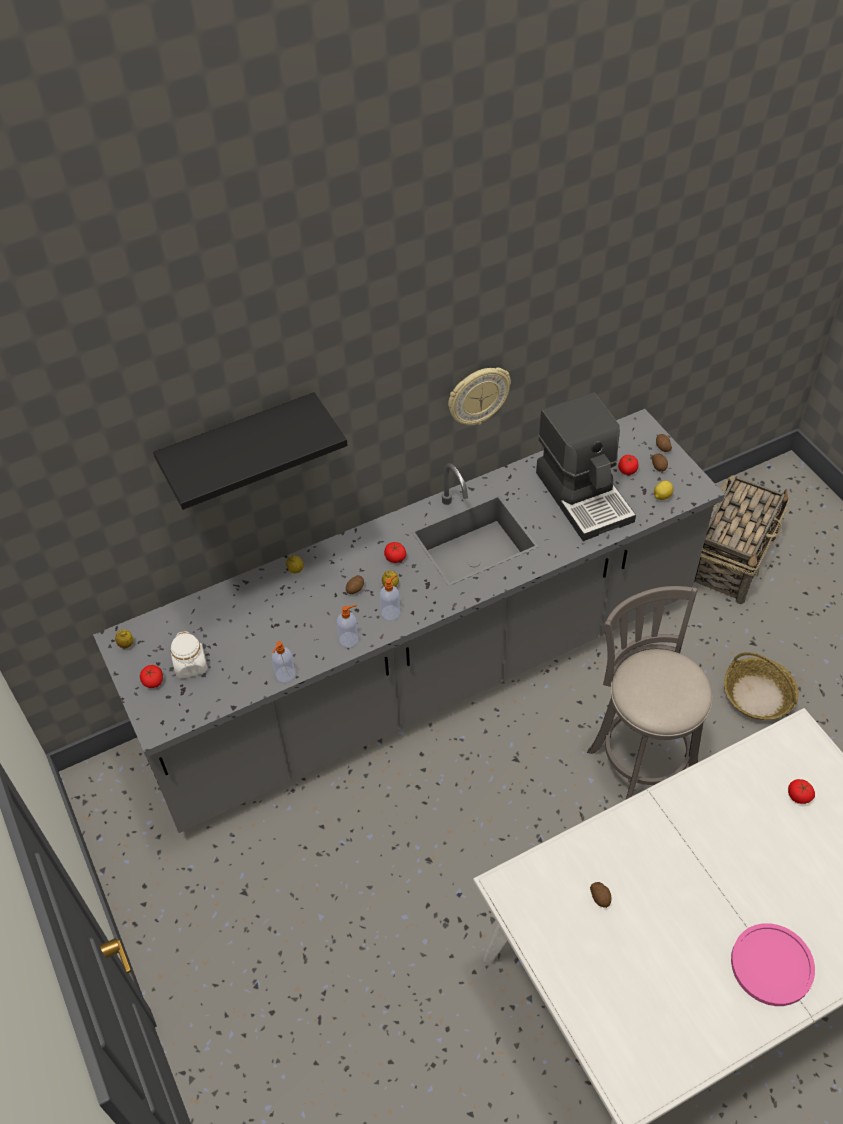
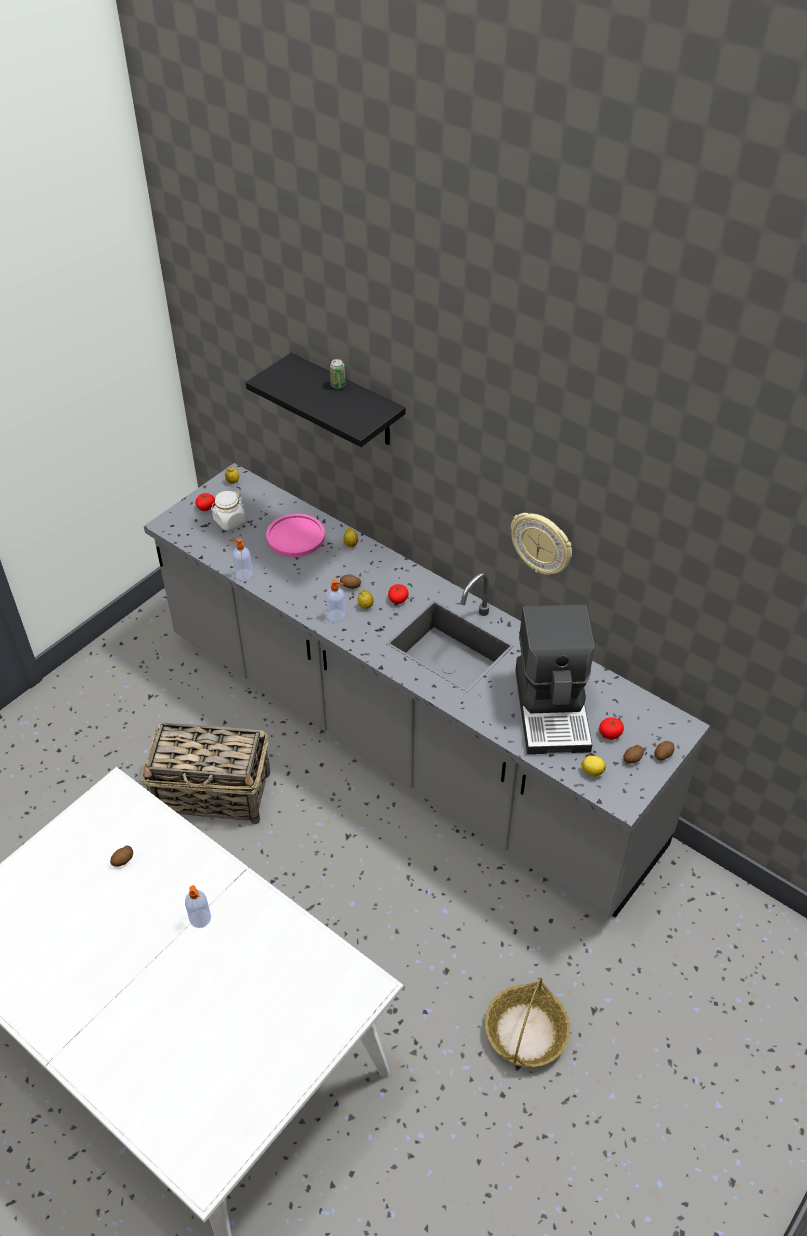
camera: 65 degrees right, 5 degrees down
(243, 430) = (338, 385): none -> can
(349, 639) = (296, 600): soap dispenser -> soap dispenser (200, 919)
(585, 495) = (553, 709): coffee machine -> coffee machine turned 45 degrees counterclockwise
(639, 760) = (393, 939): grey stool -> none
(731, 558) = (700, 959): basket -> basket (214, 793)
(772, 965) = (92, 1016): pink plate -> pink plate (295, 536)
(799, 796) = (288, 1001): tomato -> none

